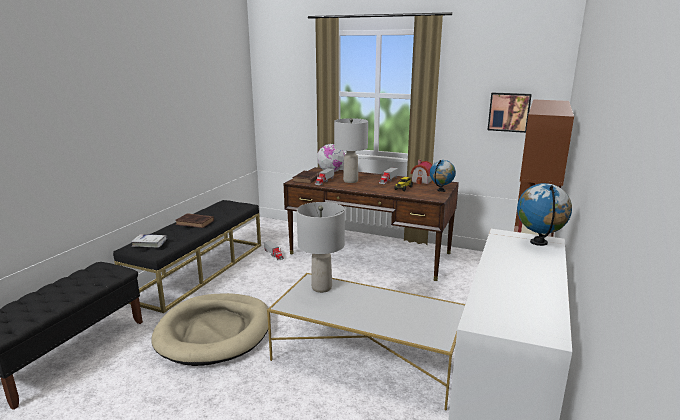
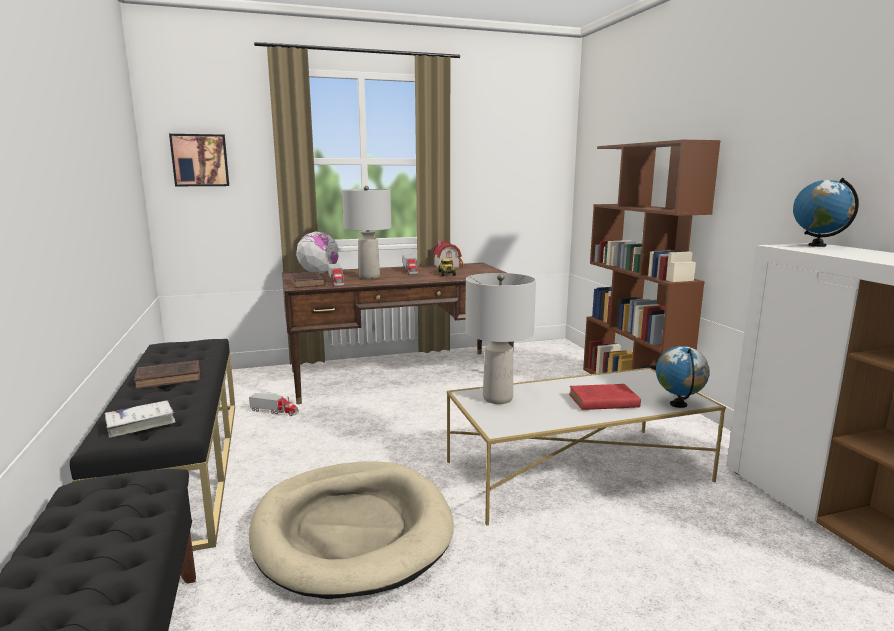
camera: 40 degrees left, 5 degrees down
(375, 314) = (601, 401): none -> red book
(441, 190) = (487, 270): globe -> globe (678, 405)
(509, 112) = (521, 175): picture -> picture (200, 160)

